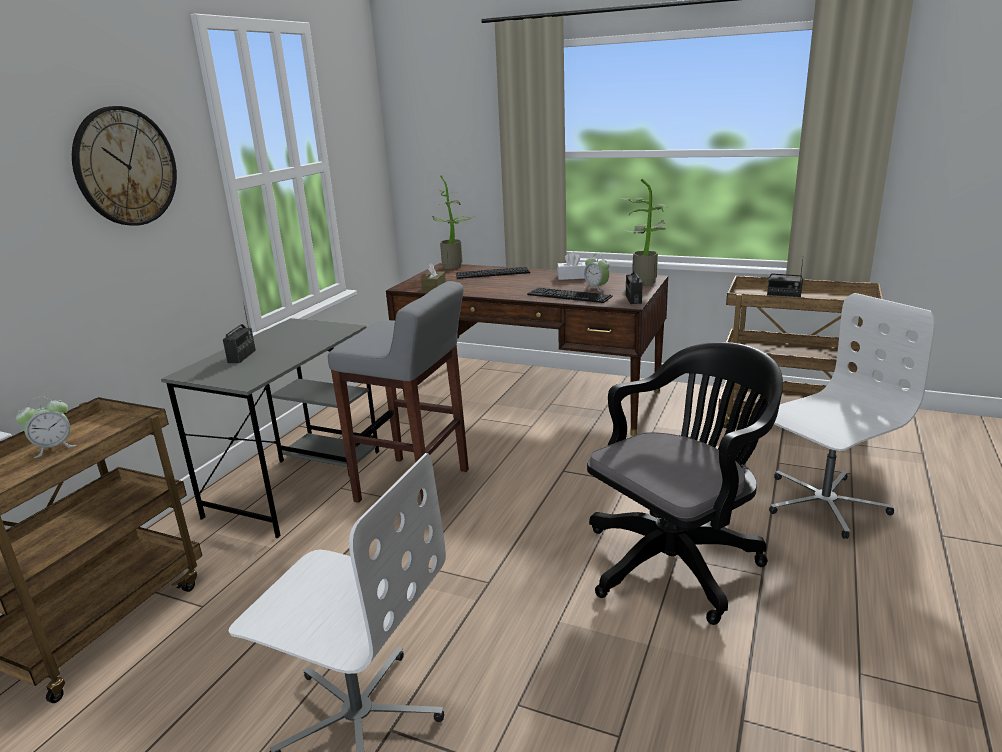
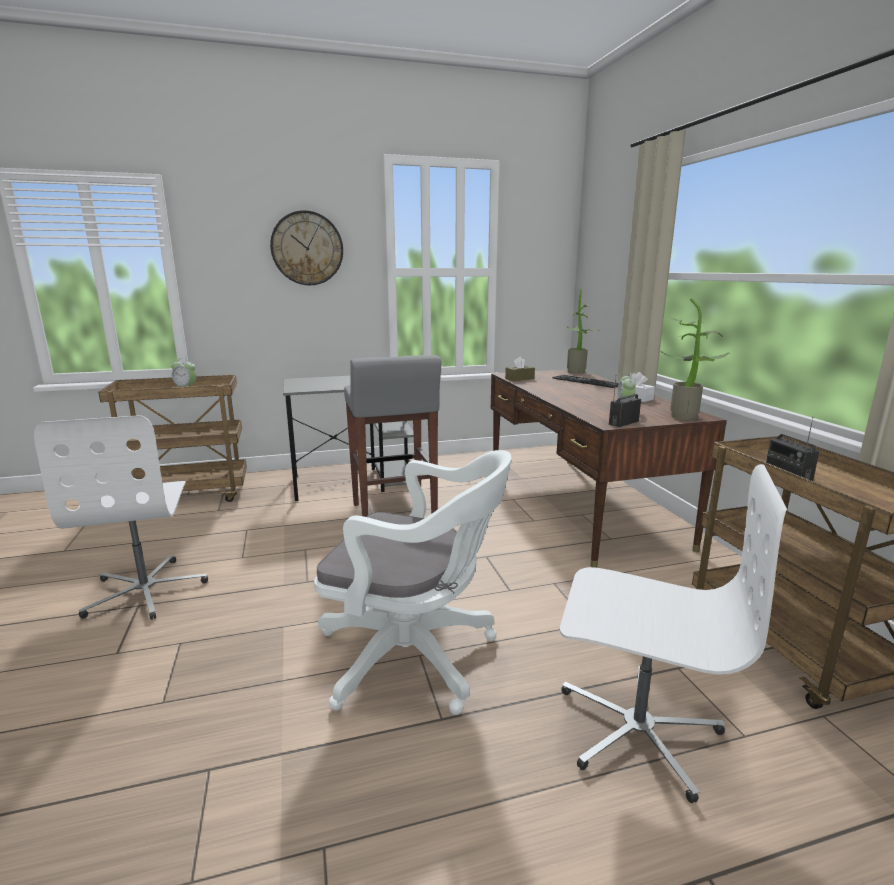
camera: 50 degrees right, 5 degrees down
(242, 356) = (331, 380): radio -> none
(569, 295) = (585, 406): keyboard -> none
(677, 560) = (416, 657): black office chair -> white office chair

